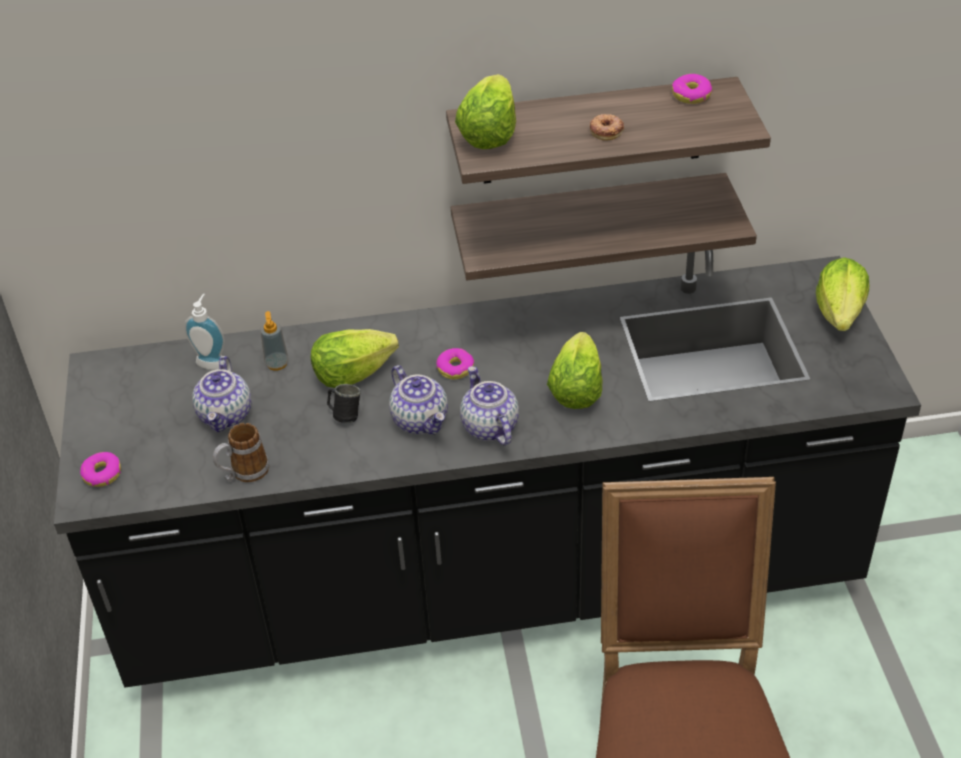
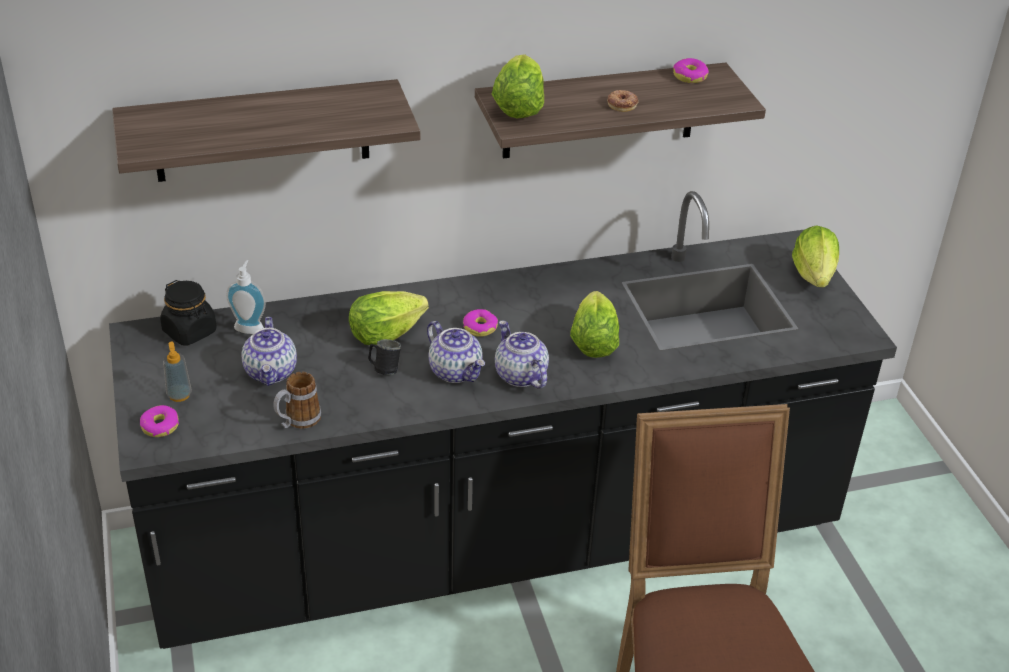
camera: 10 degrees left, 5 degrees down
(150, 365) = (190, 332): none -> black jar
(277, 363) = (312, 327): soap dispenser -> soap dispenser (179, 395)
(588, 223) = (591, 198): shelf -> shelf (261, 131)

